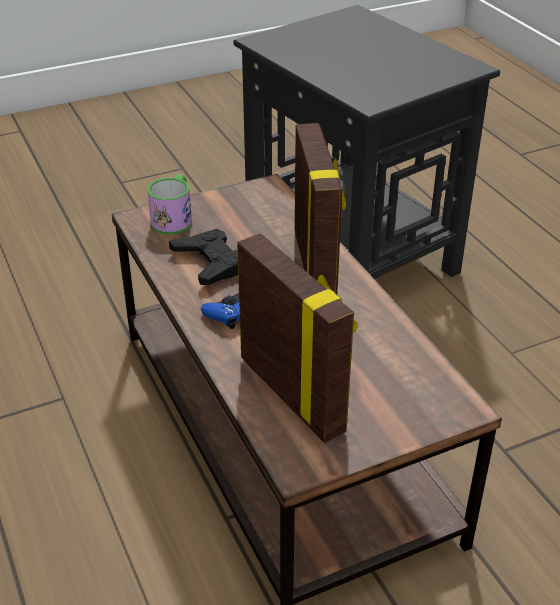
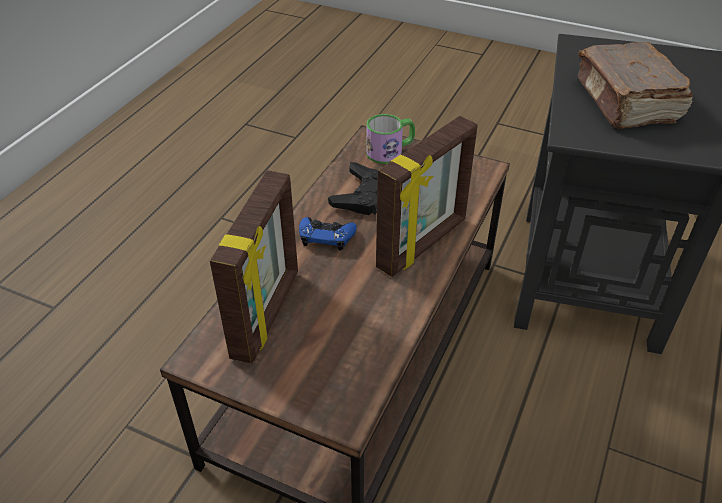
camera: 50 degrees right, 5 degrees up
(364, 64) = (626, 102): none -> brown book

